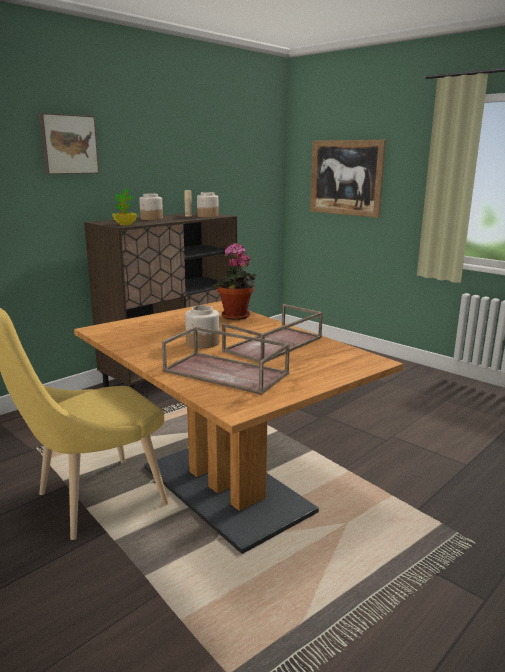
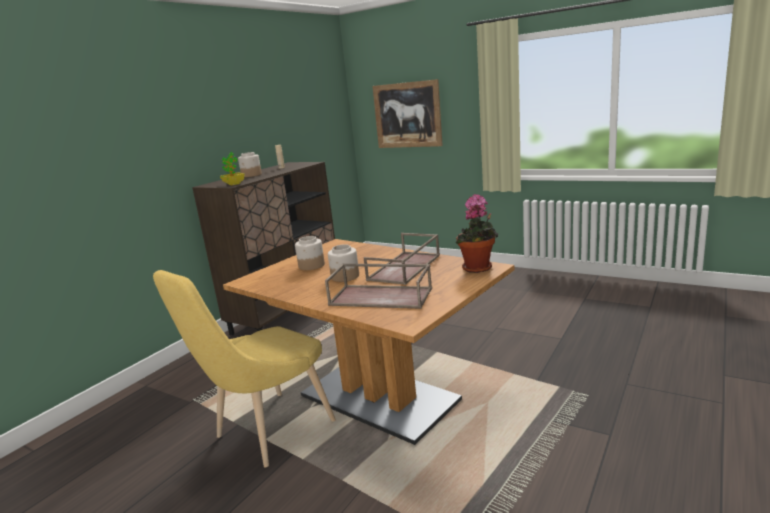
camera: 10 degrees left, 0 degrees up
(68, 144) = (168, 118): picture -> none
(207, 216) = (299, 165): jar -> jar (311, 266)
(236, 317) = (358, 250): potted plant -> potted plant (478, 269)

